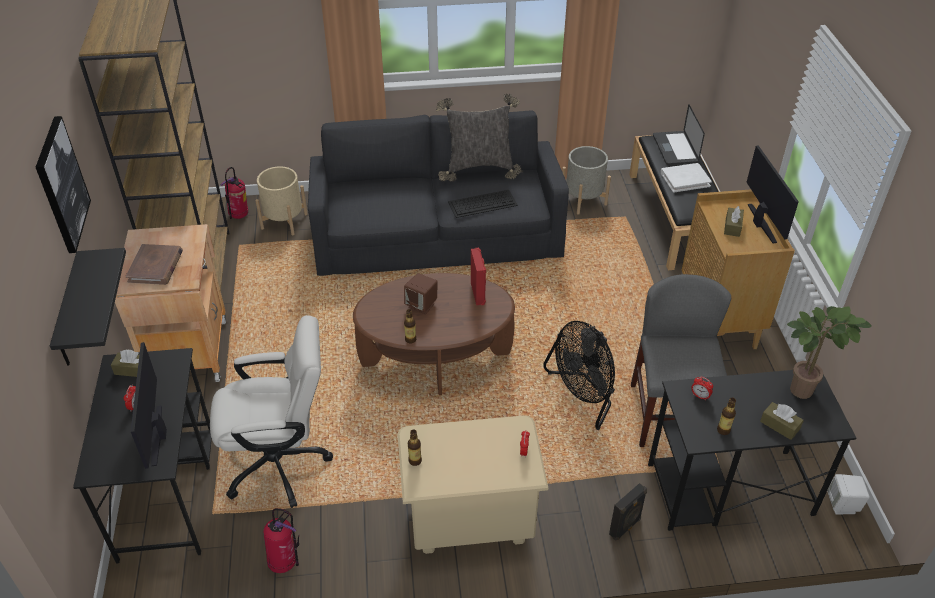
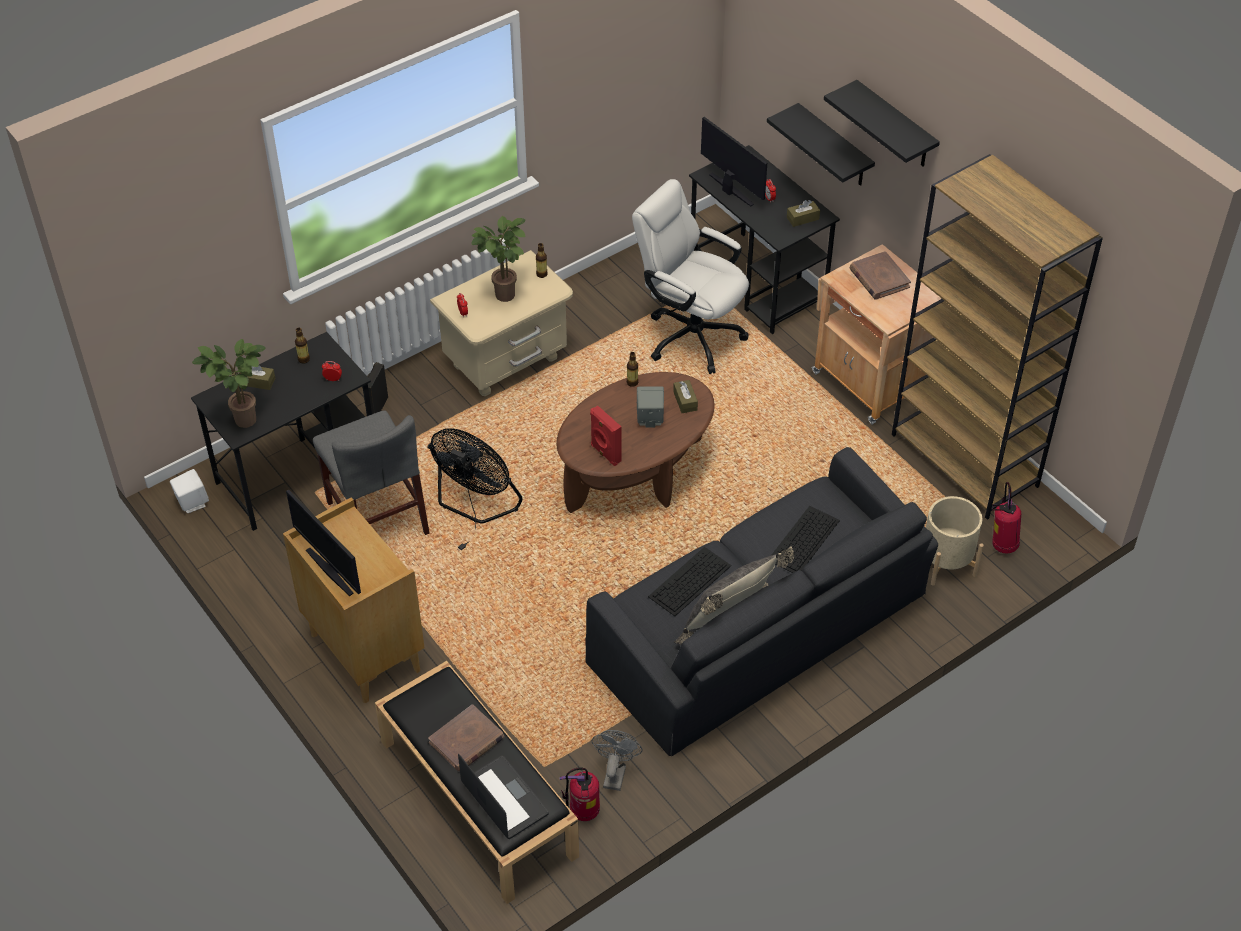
camera: 150 degrees right, 5 degrees up
(61, 185) = (895, 126): picture -> black shelf
(283, 464) = (689, 336): white office chair -> white office chair turned 75 degrees clockwise
(285, 562) = (624, 281): fire extinguisher -> fire extinguisher (583, 813)
(387, 197) = (803, 541): none -> keyboard
(421, 305) = (649, 418): brown speaker -> grey speaker
(471, 450) = (504, 297): none -> potted plant
(583, 200) = (615, 772): grey planter -> grey fan
(685, 179) = (467, 741): white book -> brown book
(732, 226) = (360, 553): brown tissue box -> brown tissue box (685, 401)

